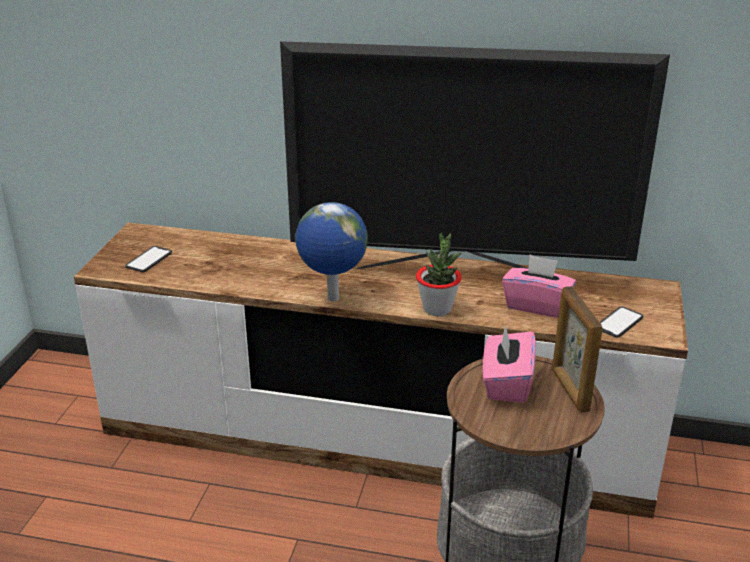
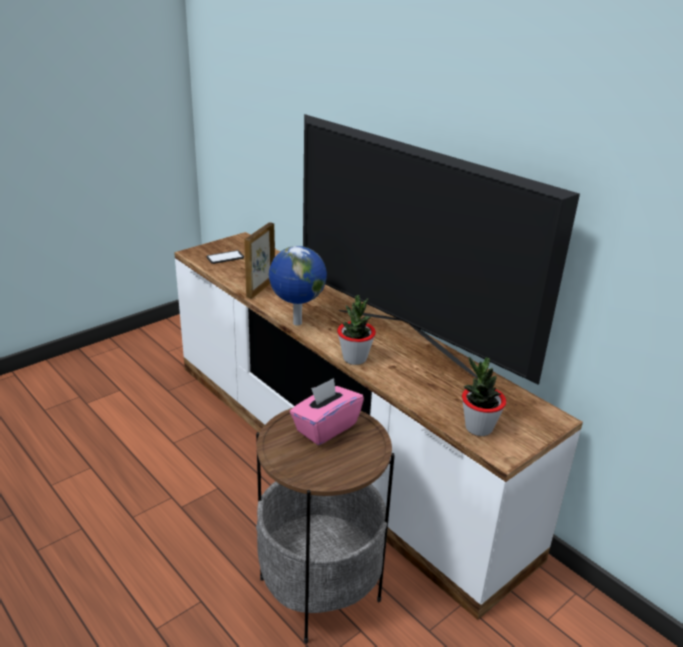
camera: 35 degrees right, 0 degrees up
(537, 305) = (431, 387): pink tissue box -> none
(569, 390) = (364, 454): picture frame -> picture frame (260, 288)
(619, 323) = (478, 428): phone -> potted plant

